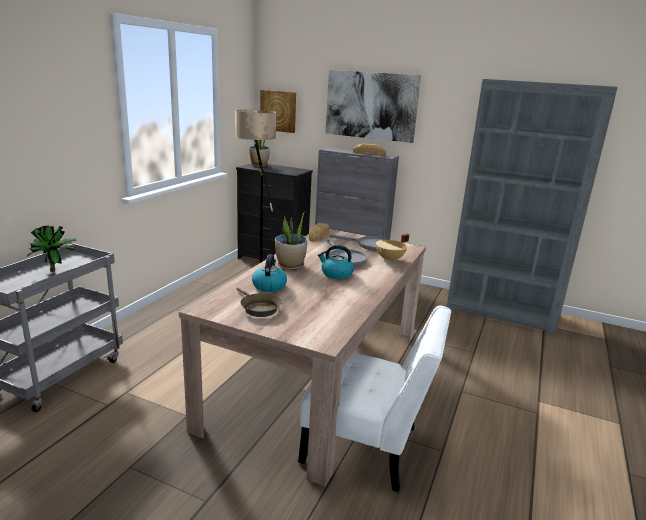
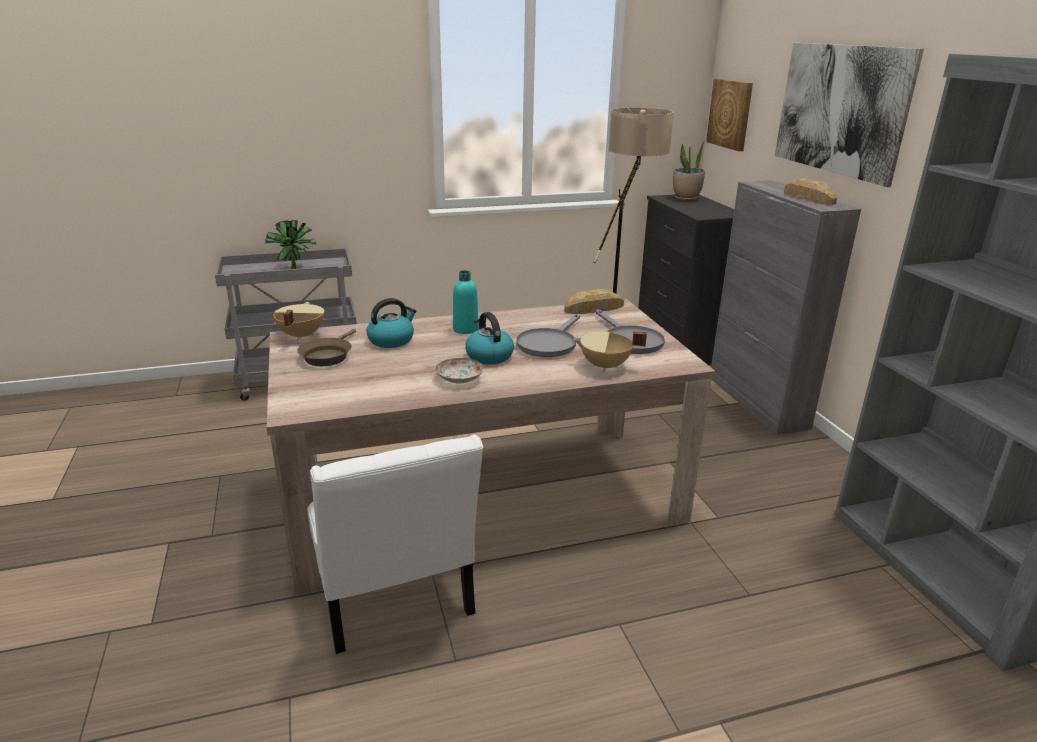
camera: 50 degrees right, 5 degrees up
(207, 305) = (300, 335): none -> beige cooking pot
(290, 266) = (465, 329): potted plant -> turquoise bottle
(353, 289) = (460, 378): none -> plate

